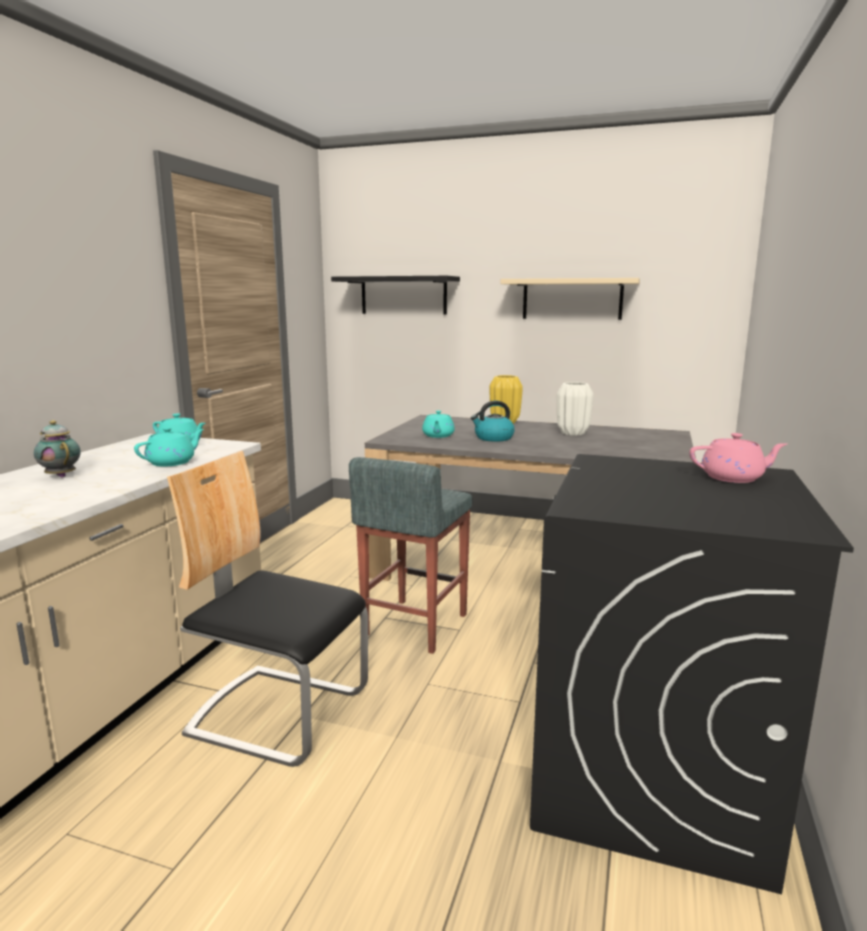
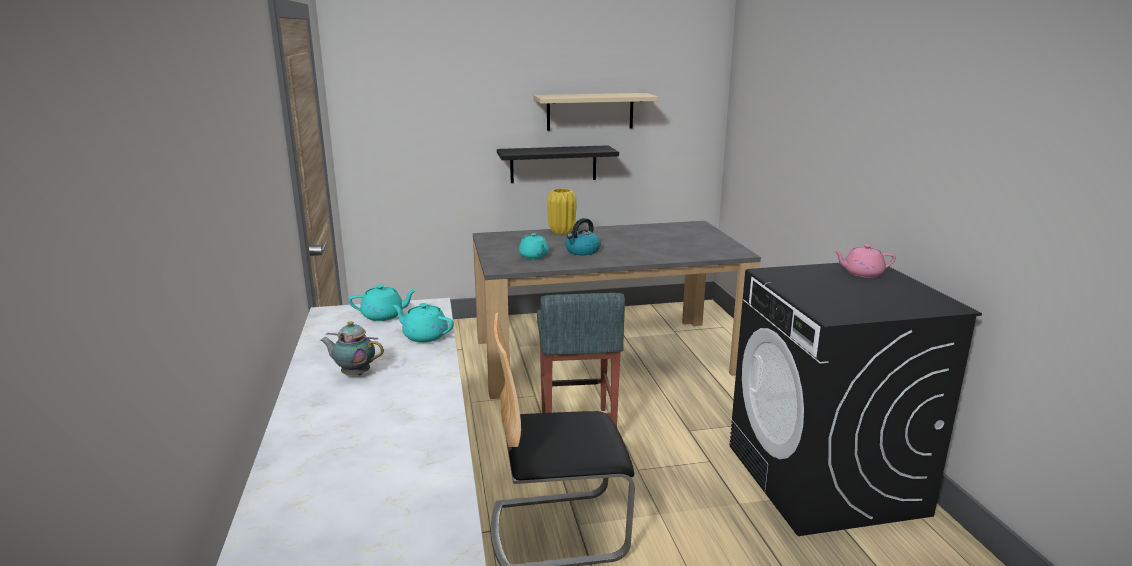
camera: 30 degrees left, 5 degrees up
(172, 462) = (424, 336): turquoise teapot -> turquoise teapot turned 75 degrees counterclockwise
(403, 295) = (424, 112): black shelf -> black shelf (553, 164)
(573, 433) = (632, 236): white vase -> none
(733, 478) = (861, 273): pink teapot -> pink teapot turned 150 degrees counterclockwise

